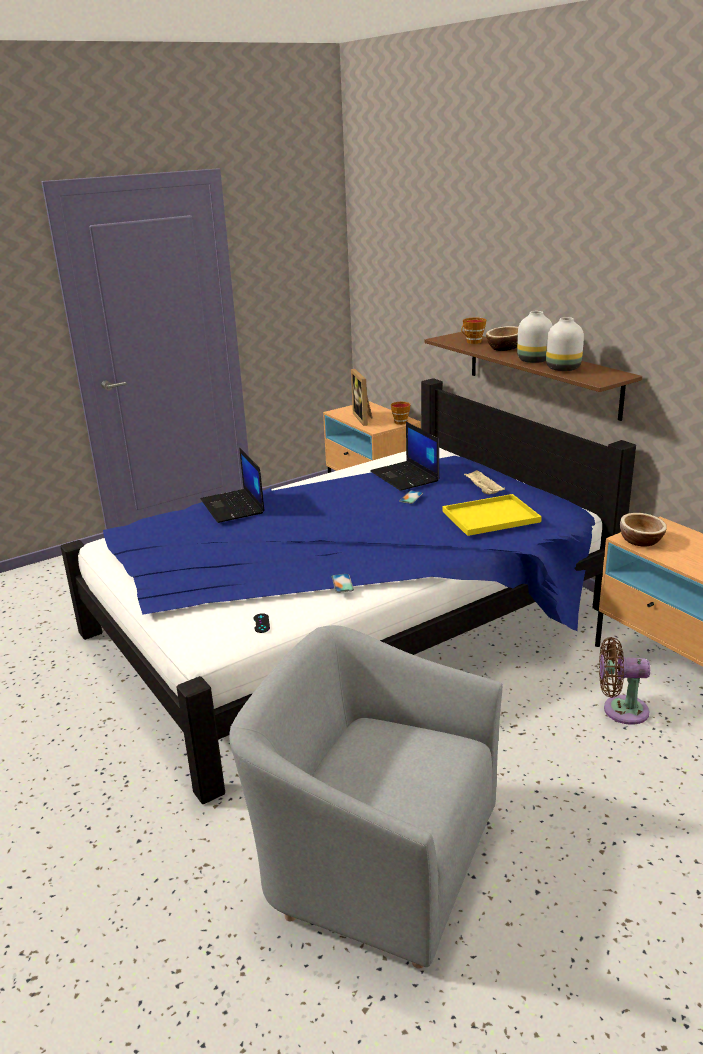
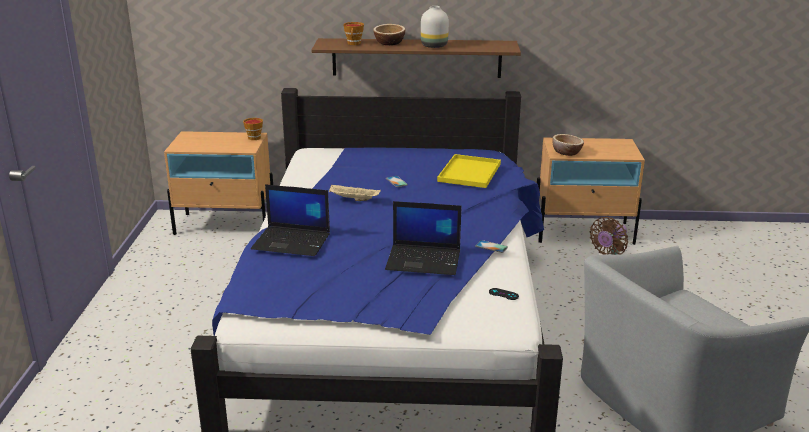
camera: 55 degrees left, 0 degrees up
(364, 418) = (217, 144): picture frame -> none
(405, 476) = (355, 171): laptop -> laptop (424, 260)
(483, 490) = (421, 160): beige tray -> beige tray (353, 199)
(562, 369) = (466, 47): white vase -> none

